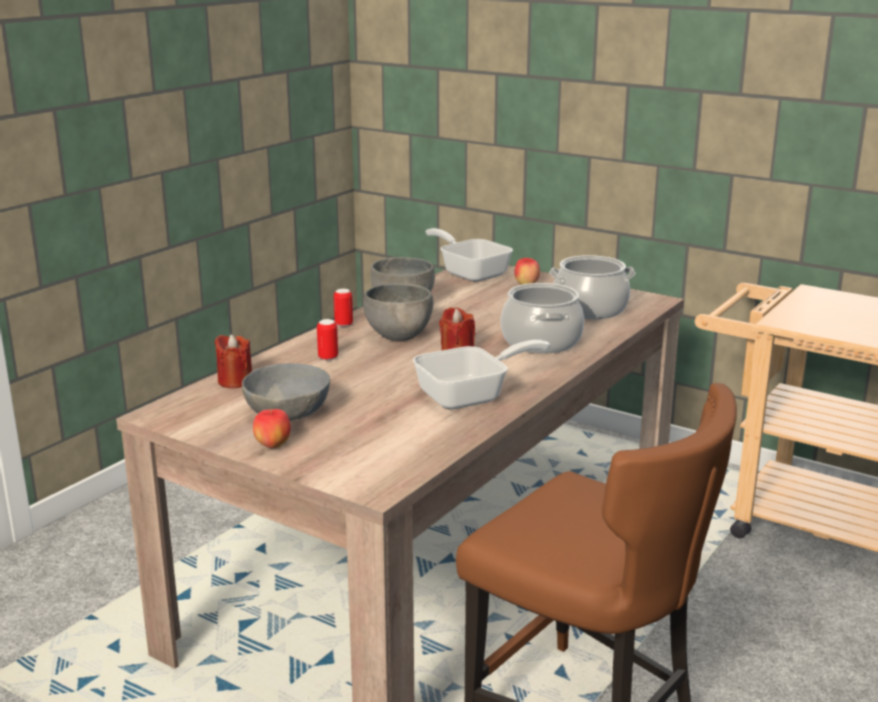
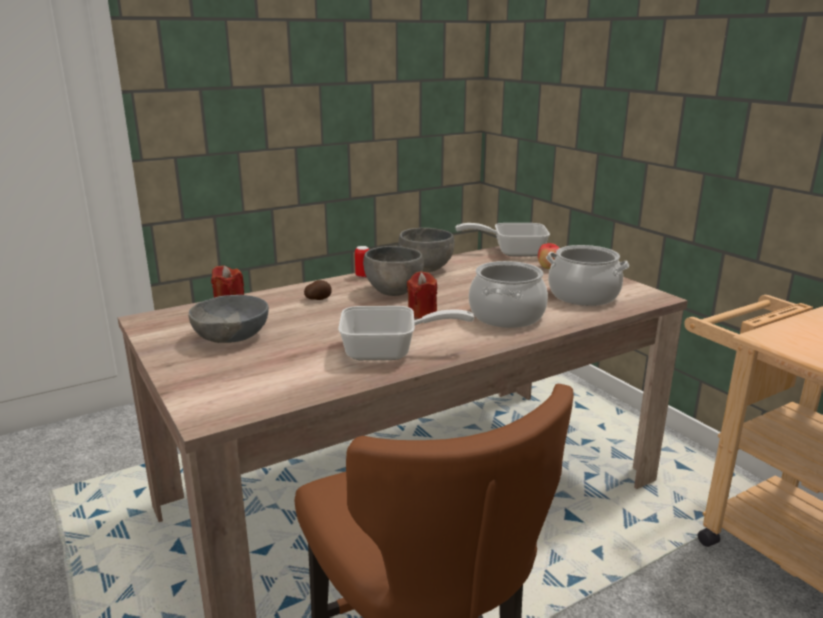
camera: 25 degrees right, 0 degrees up
(273, 446) = (185, 361): apple -> none
(328, 358) = (318, 299): can -> potato
(470, 273) = (512, 252): frying pan -> frying pan turned 75 degrees counterclockwise

